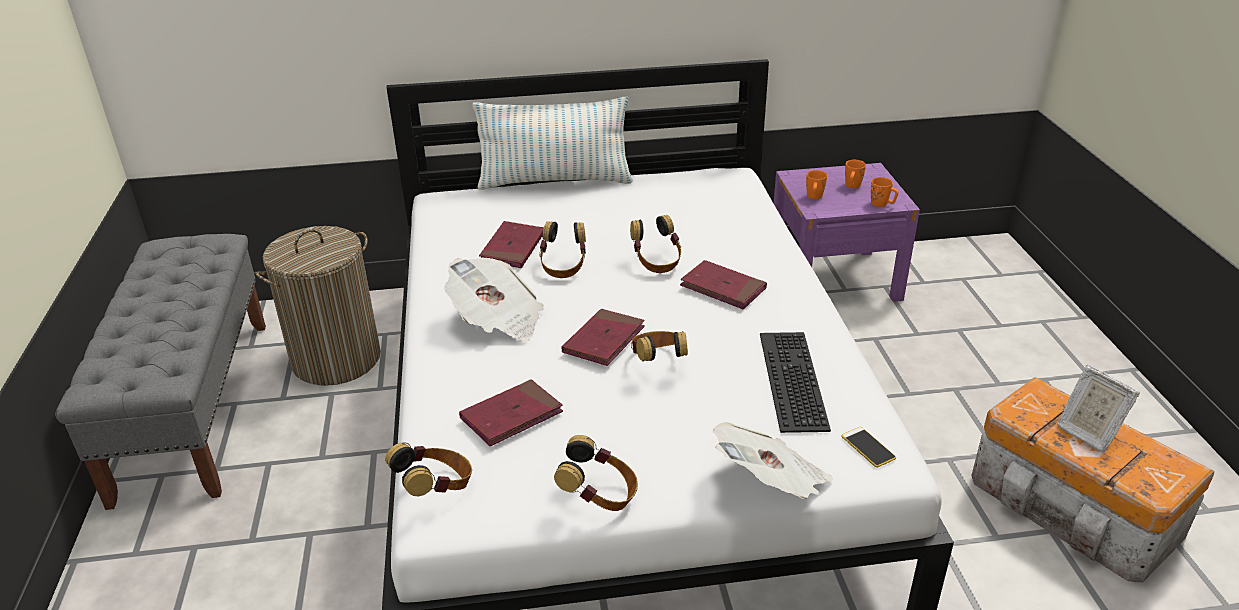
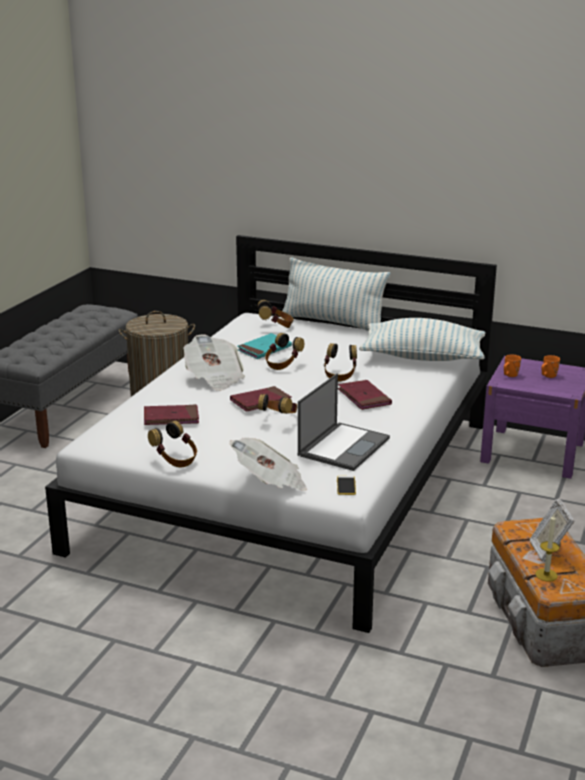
camera: 30 degrees right, 10 degrees down
(436, 488) = (102, 433): headphones -> headphones (276, 327)
(513, 248) = (264, 349): red book -> turquoise book
(719, 203) = (423, 357): none -> pillow
(789, 379) = (344, 446): keyboard -> laptop
(882, 204) = (555, 390): orange mug -> none
(1125, 471) = (546, 575): none -> candle

